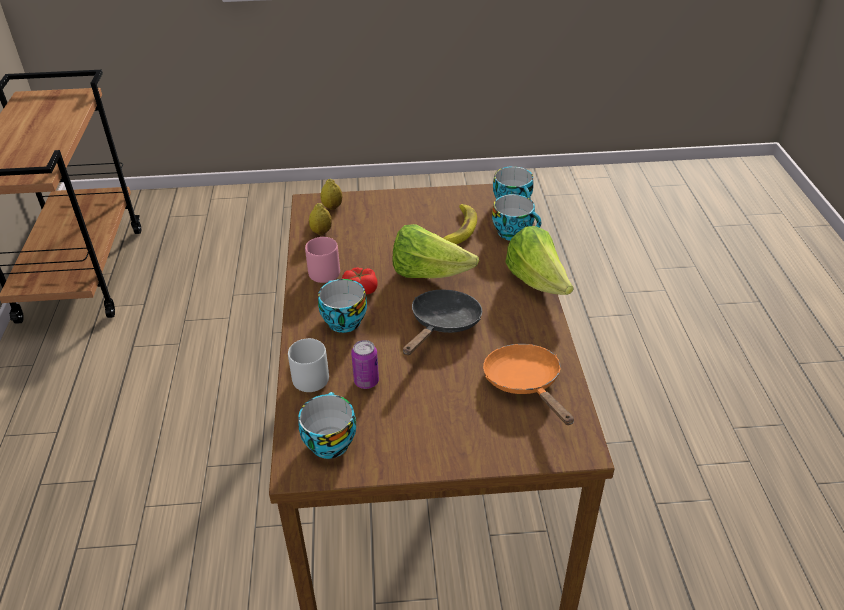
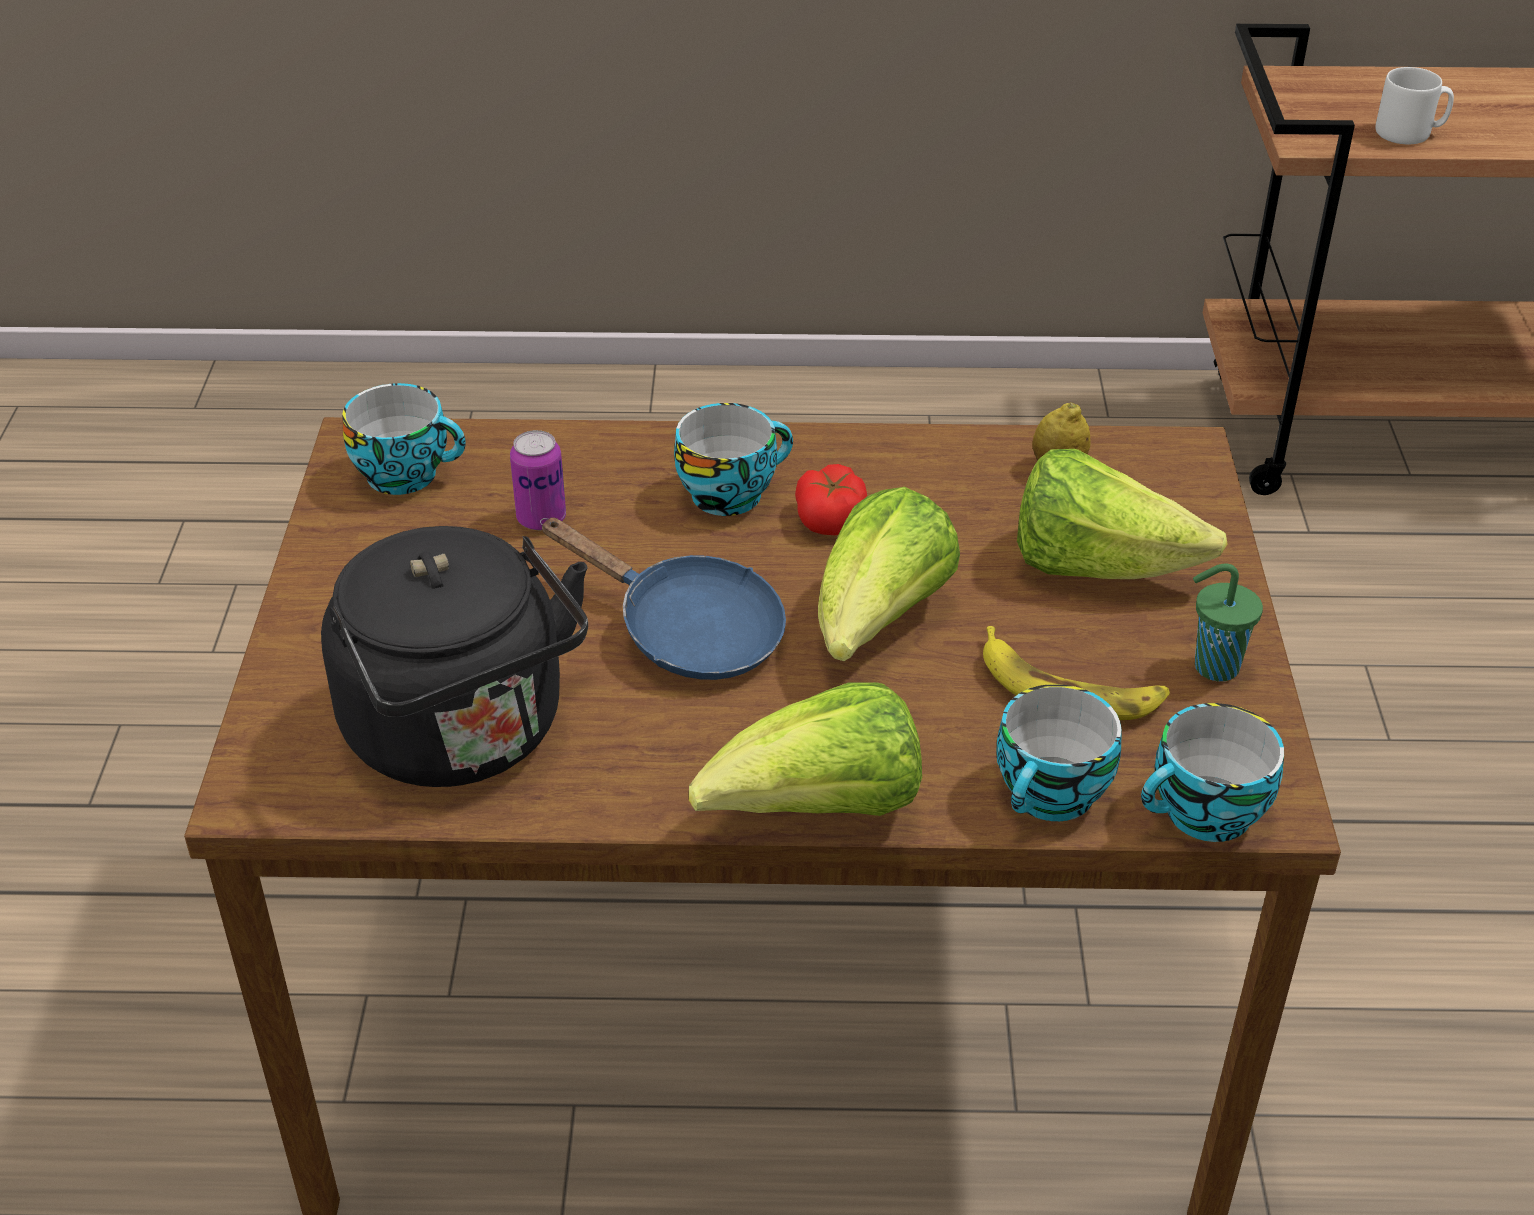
camera: 95 degrees right, 0 degrees up
(311, 376) = (577, 454): grey mug -> grey mug (1409, 133)
(322, 271) = (904, 467): pink mug -> none
(332, 207) = (1168, 484): lemon -> none
(386, 223) = (1097, 567): none -> lettuce
(440, 200) = (1213, 667): none -> green cup
(443, 324) = (687, 631): black frying pan -> blue frying pan
(525, 383) = (464, 736): orange frying pan -> black kettle

